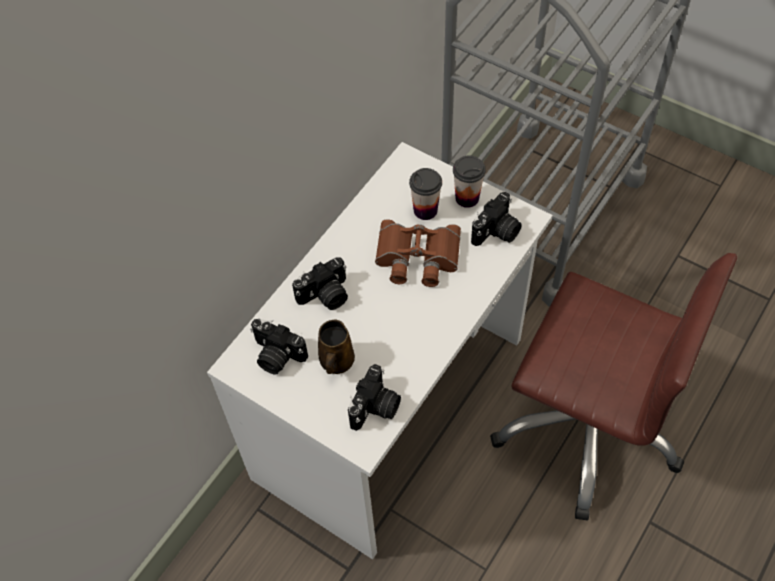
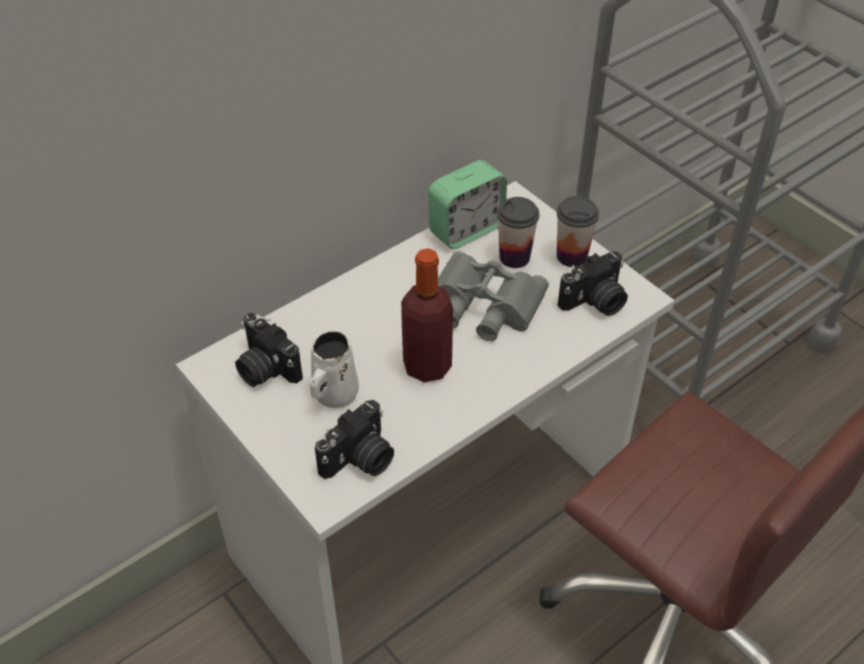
camera: 15 degrees right, 10 degrees down
(325, 296) = (353, 319): camera -> none
(336, 362) = (334, 395): brown mug -> white mug
(380, 195) = (466, 229): none -> alarm clock
(395, 319) = (427, 366): none -> bottle
(417, 258) = (482, 305): brown binoculars -> grey binoculars

